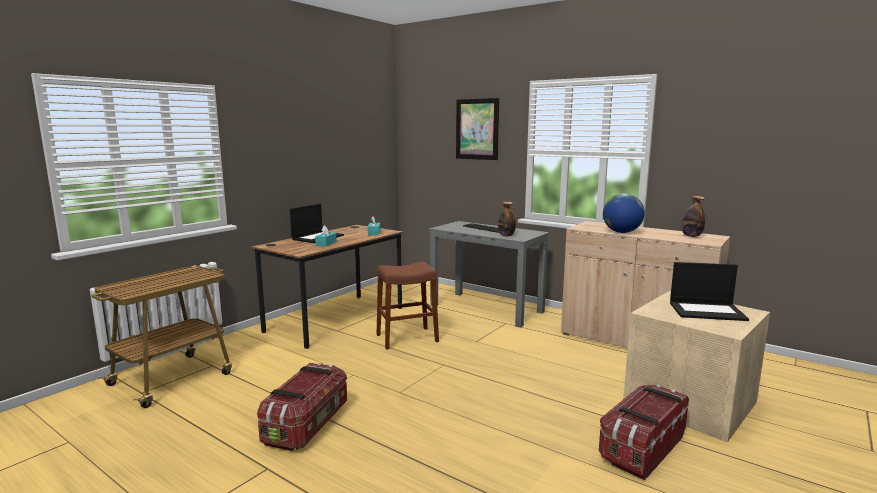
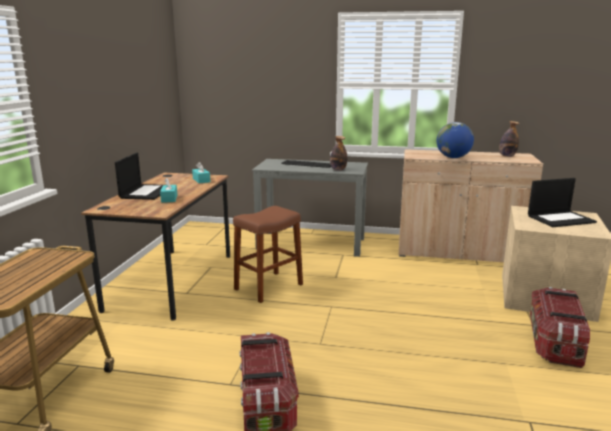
camera: 25 degrees left, 5 degrees up
(477, 129) = (279, 62): picture -> none

